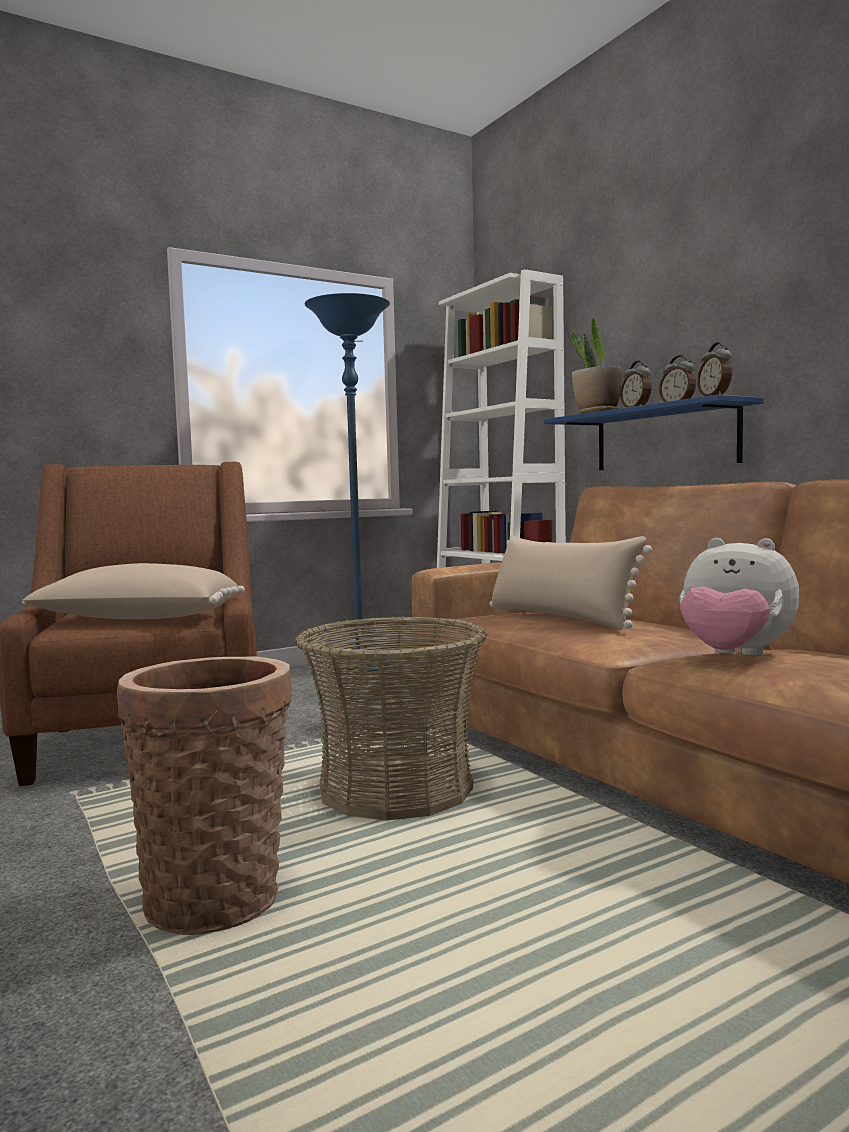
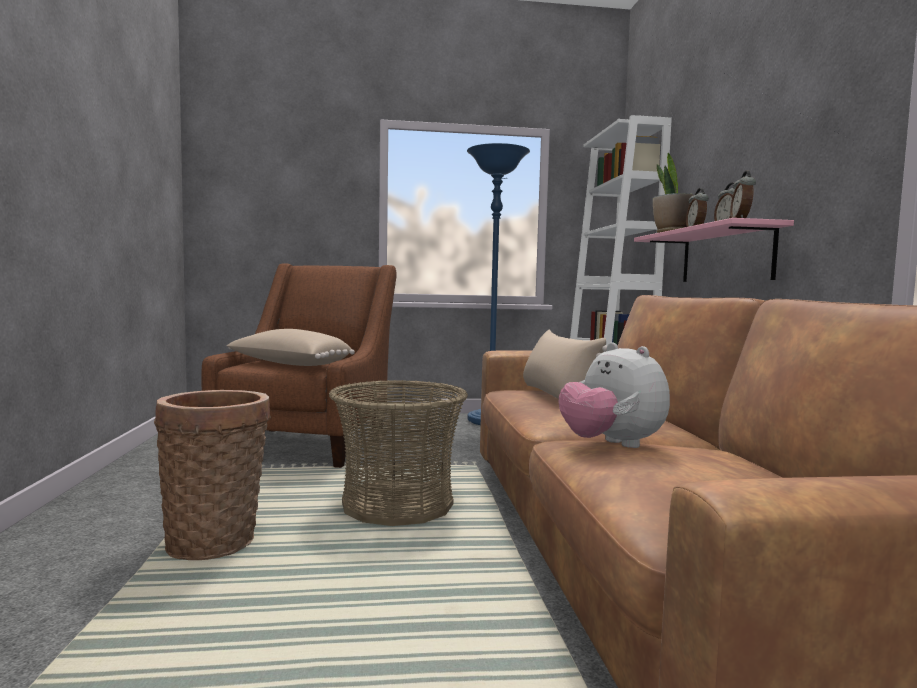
camera: 25 degrees right, 0 degrees up
(664, 438) = (725, 256): blue shelf -> pink shelf

